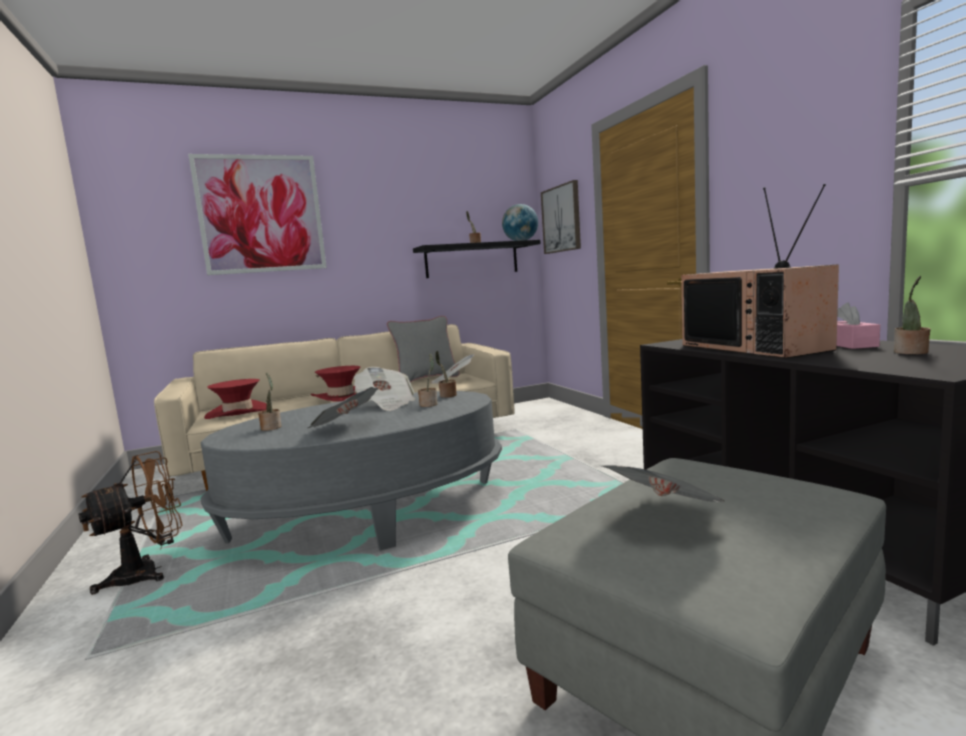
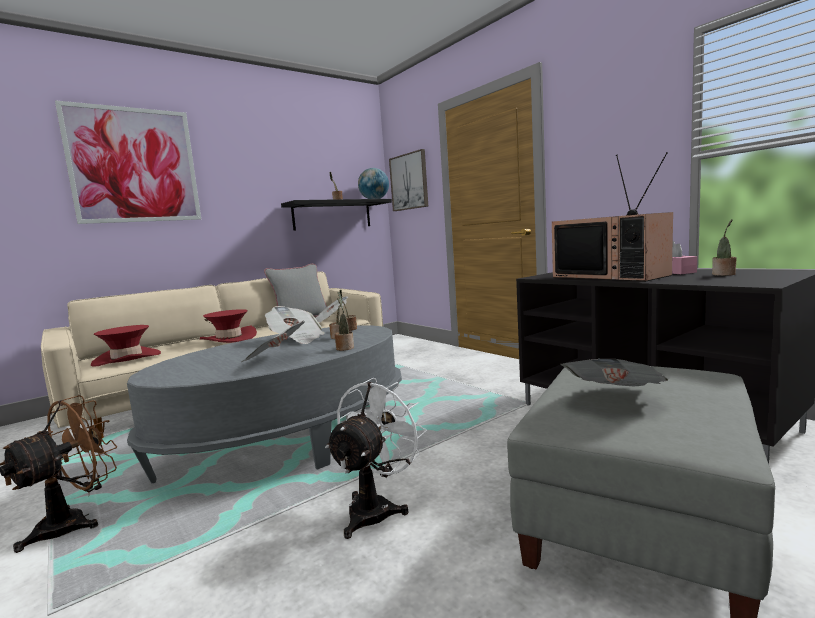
camera: 15 degrees left, 0 degrees up
(271, 427) = (196, 365): potted plant -> potted plant (344, 348)
(415, 604) = (376, 508): none -> white fan

